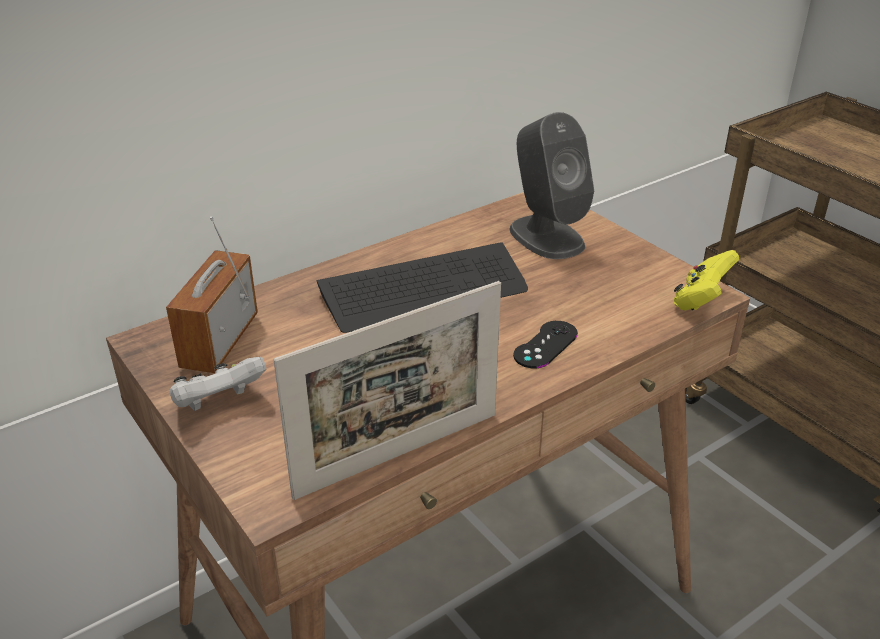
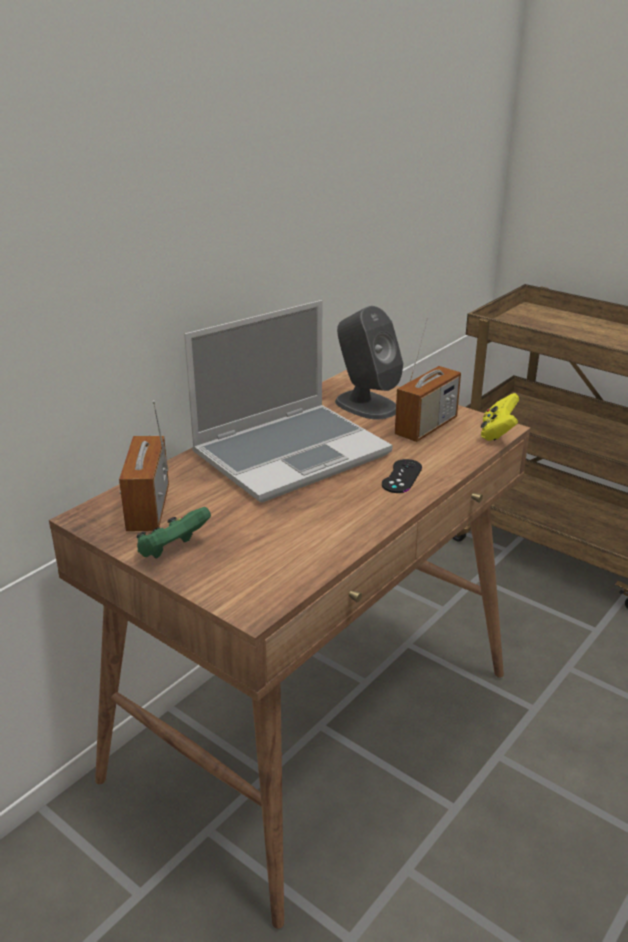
camera: 15 degrees left, 5 degrees down
(219, 403) = (172, 550): white game controller -> green game controller
(399, 454) = (331, 562): picture frame -> none
(424, 291) = (292, 453): keyboard -> laptop
(609, 278) = (426, 427): none -> radio

